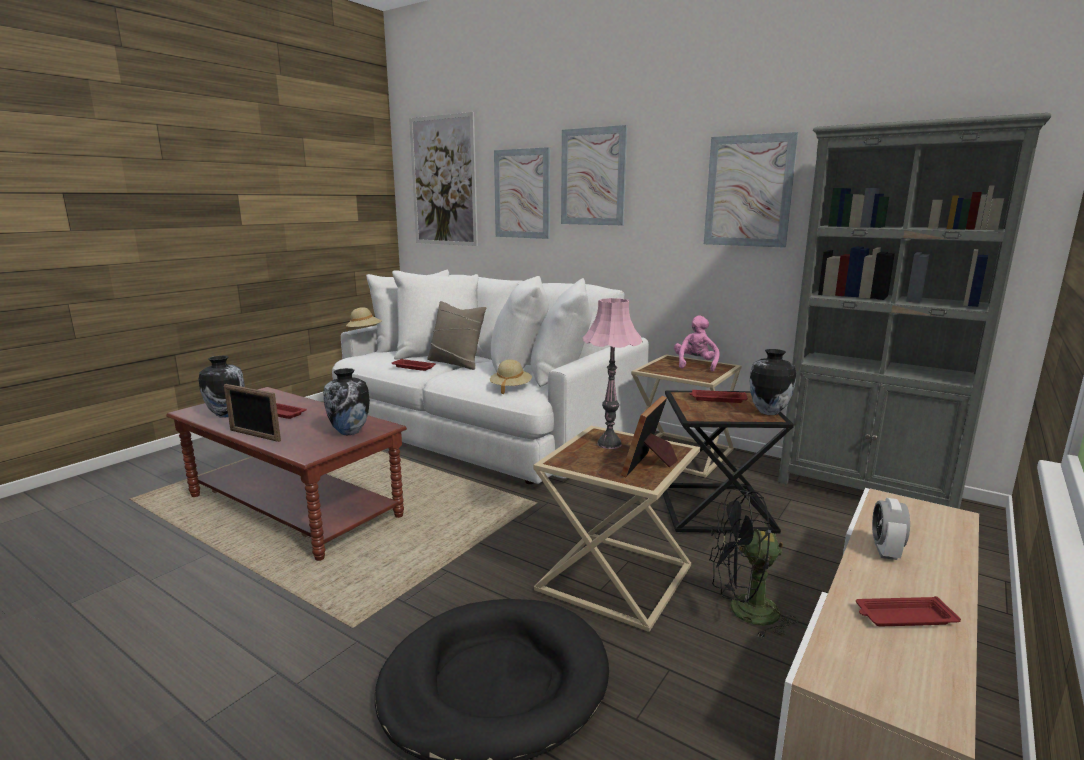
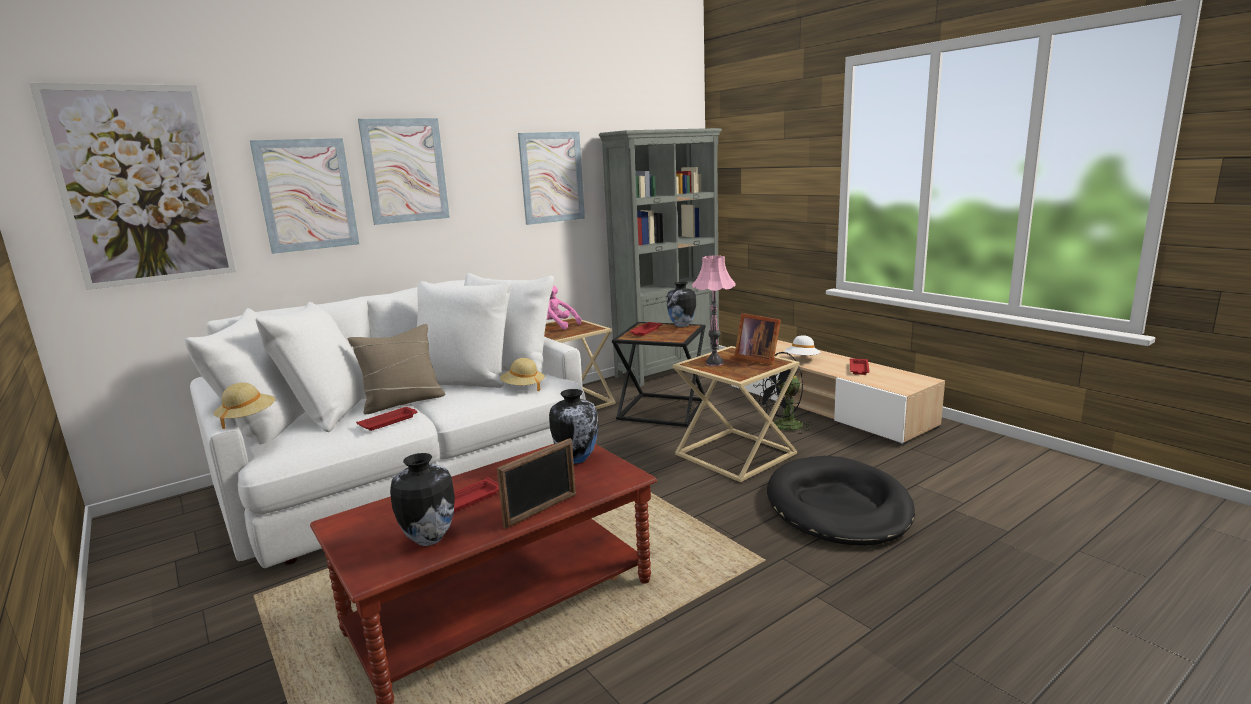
camera: 70 degrees left, 0 degrees up
(743, 612) = (783, 427): black fan -> black fan turned 45 degrees clockwise
(885, 551) = (802, 360): alarm clock -> white hat

